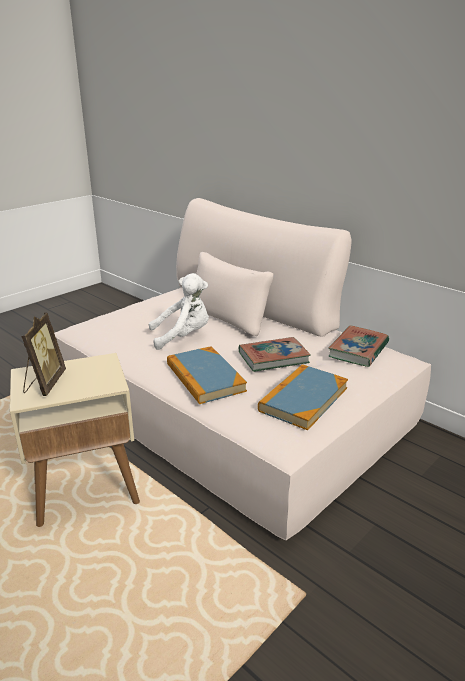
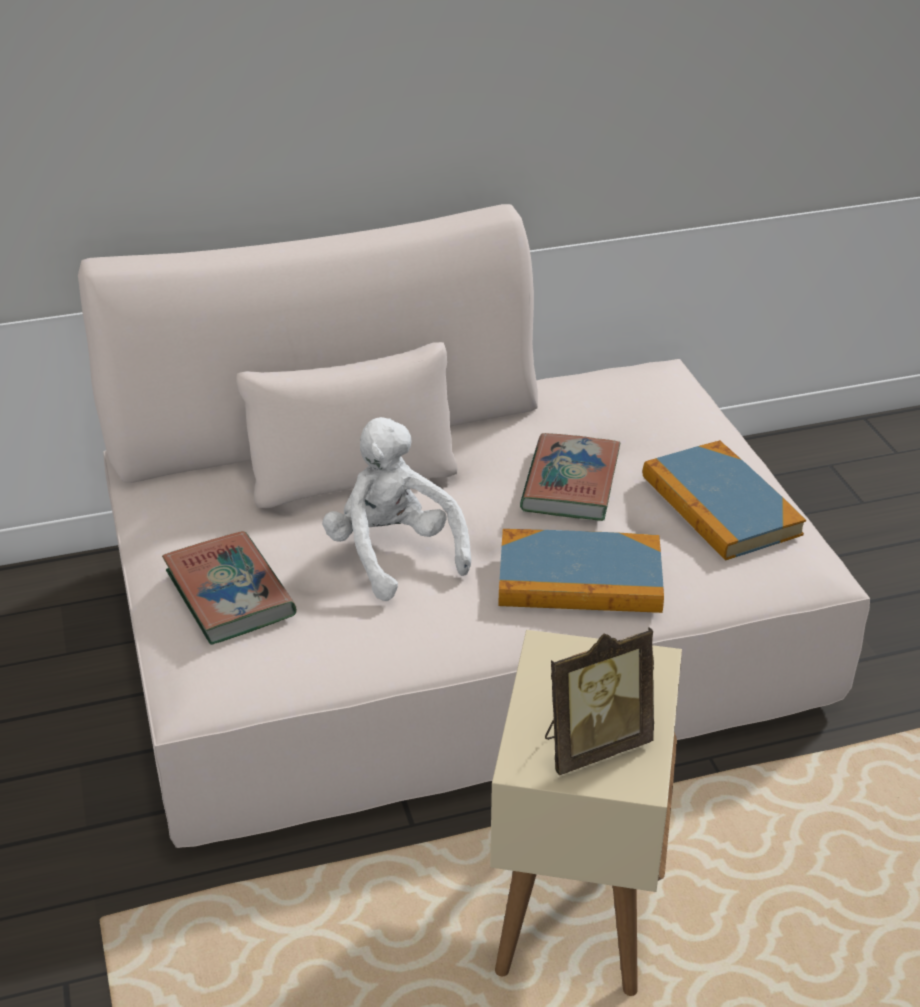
camera: 60 degrees left, 10 degrees up
(44, 384) = (593, 745): picture frame -> picture frame turned 120 degrees clockwise
(183, 336) = (393, 554): white plush toy -> white plush toy turned 45 degrees counterclockwise
(358, 350) = (613, 395): book -> book (229, 594)

